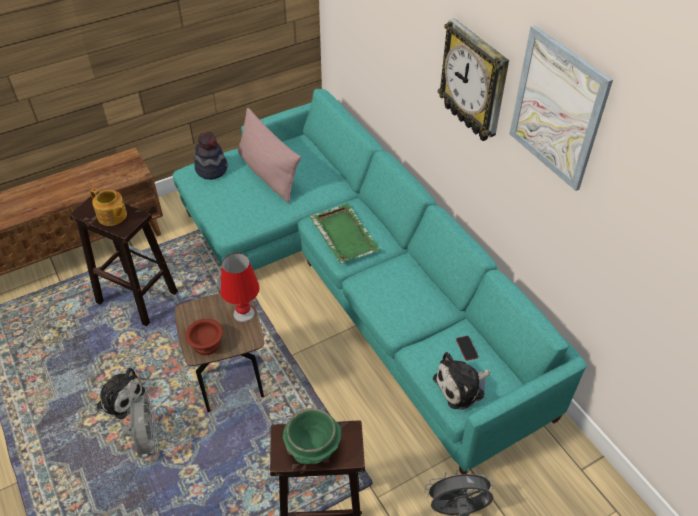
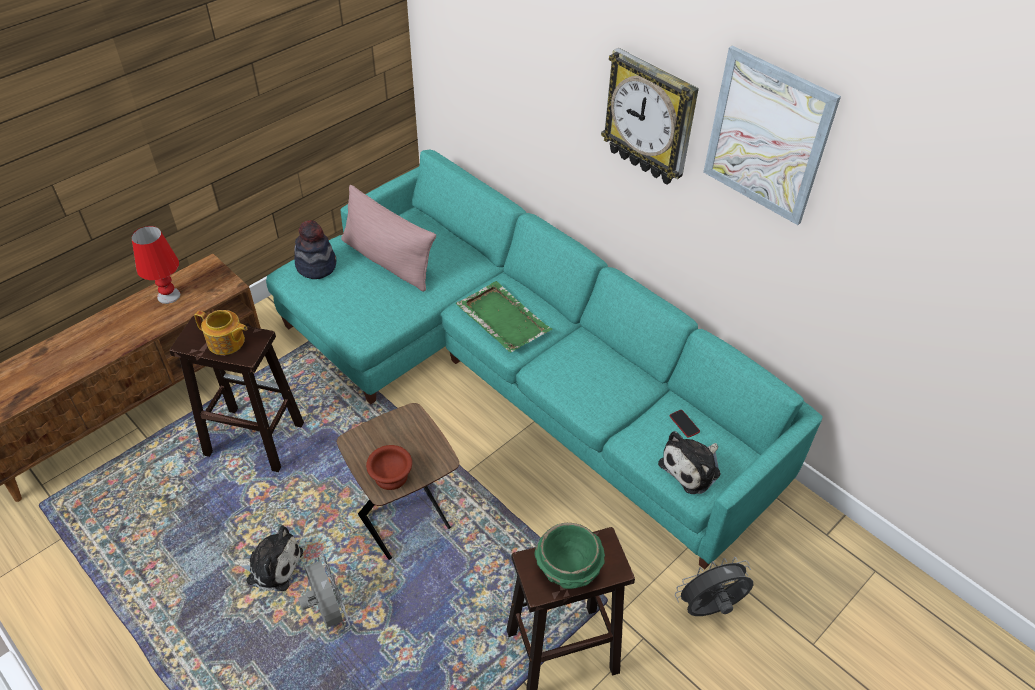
camera: 15 degrees left, 0 degrees up
(244, 313) = (423, 431): red table lamp -> red table lamp (169, 295)

